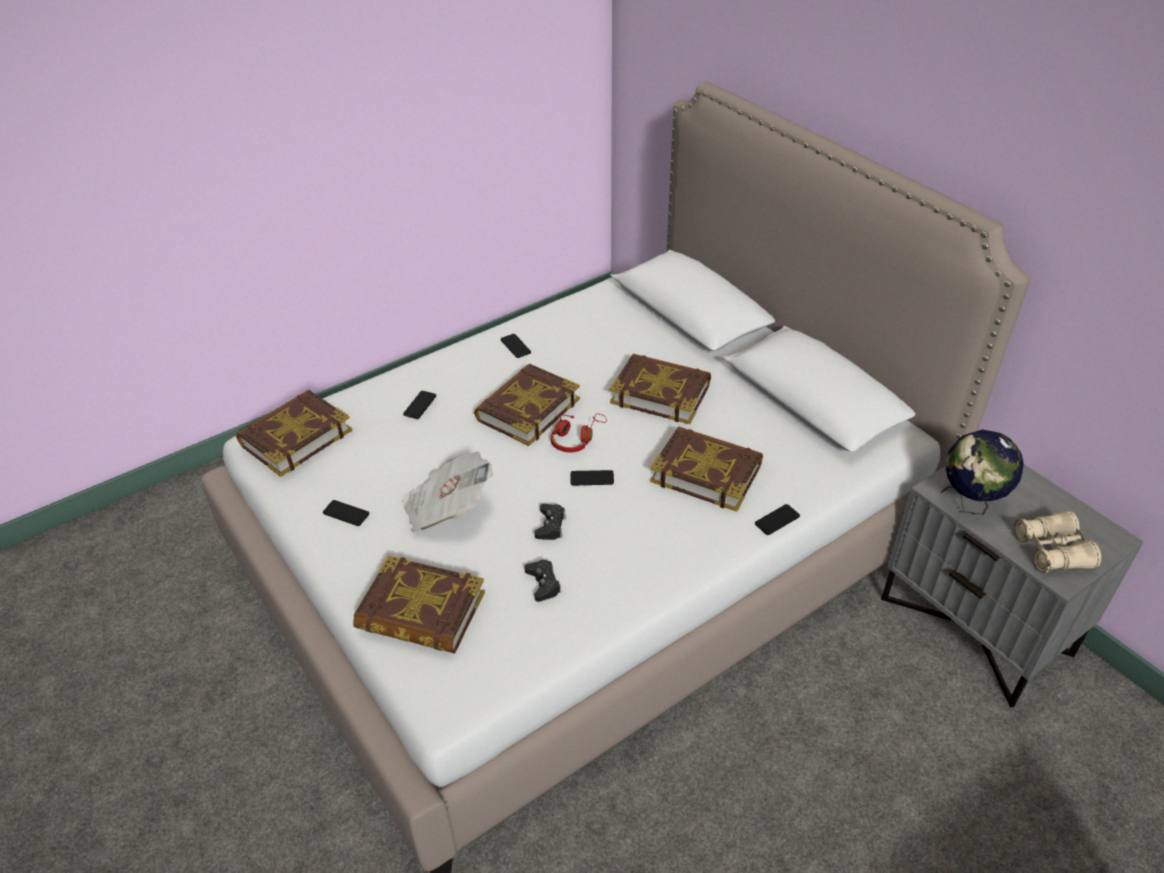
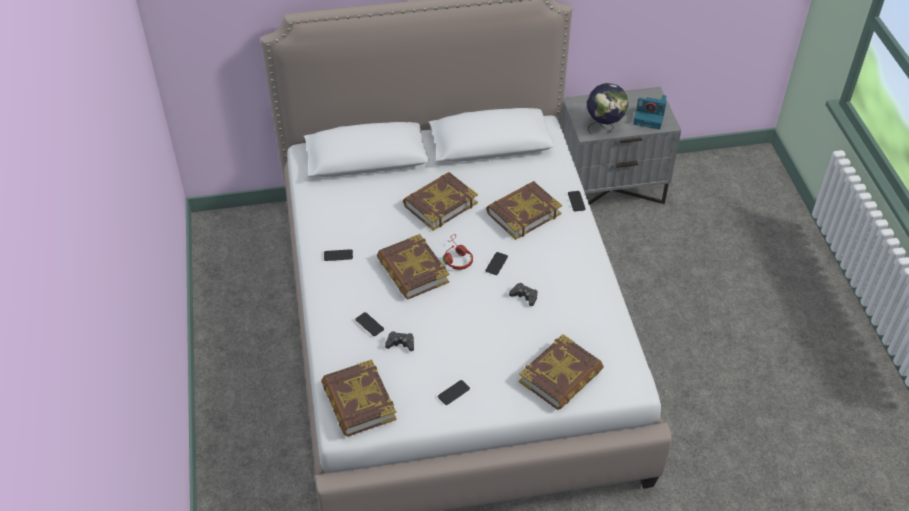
camera: 65 degrees left, 5 degrees up
(447, 509) = (481, 340): newspaper -> none
(543, 583) = (568, 315): black game controller -> black game controller (400, 343)
(1052, 551) = (650, 117): beige binoculars -> camera

